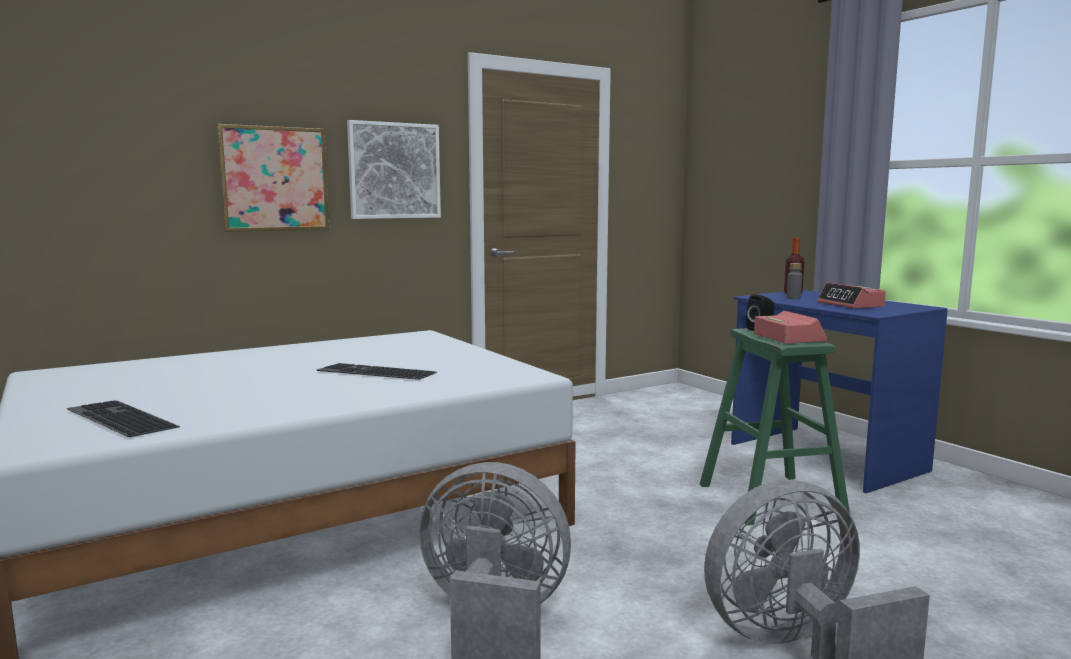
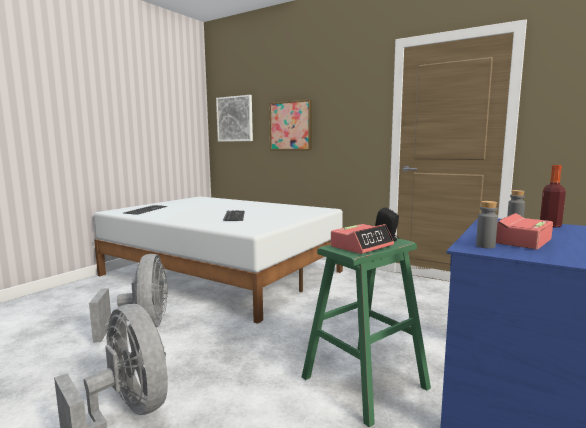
camera: 65 degrees right, 0 degrees up
(394, 171) = (345, 118): picture -> picture (235, 119)
(868, 311) = (485, 246): none -> grey bottle

